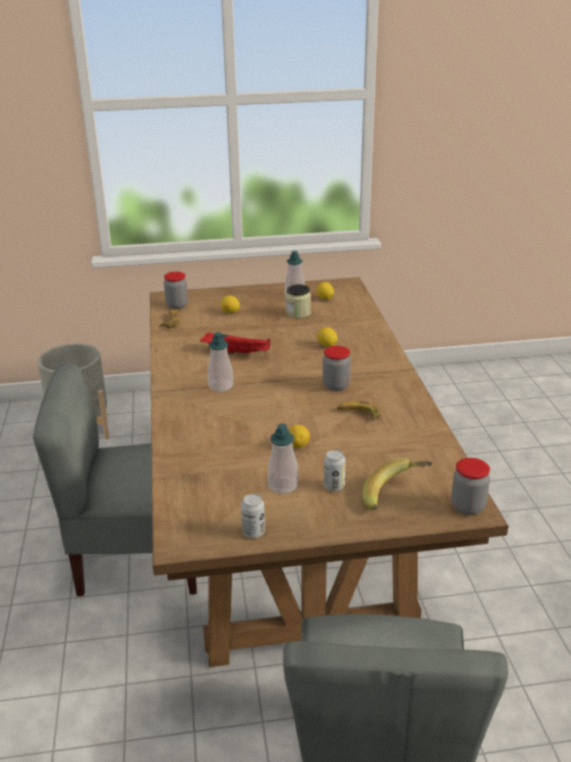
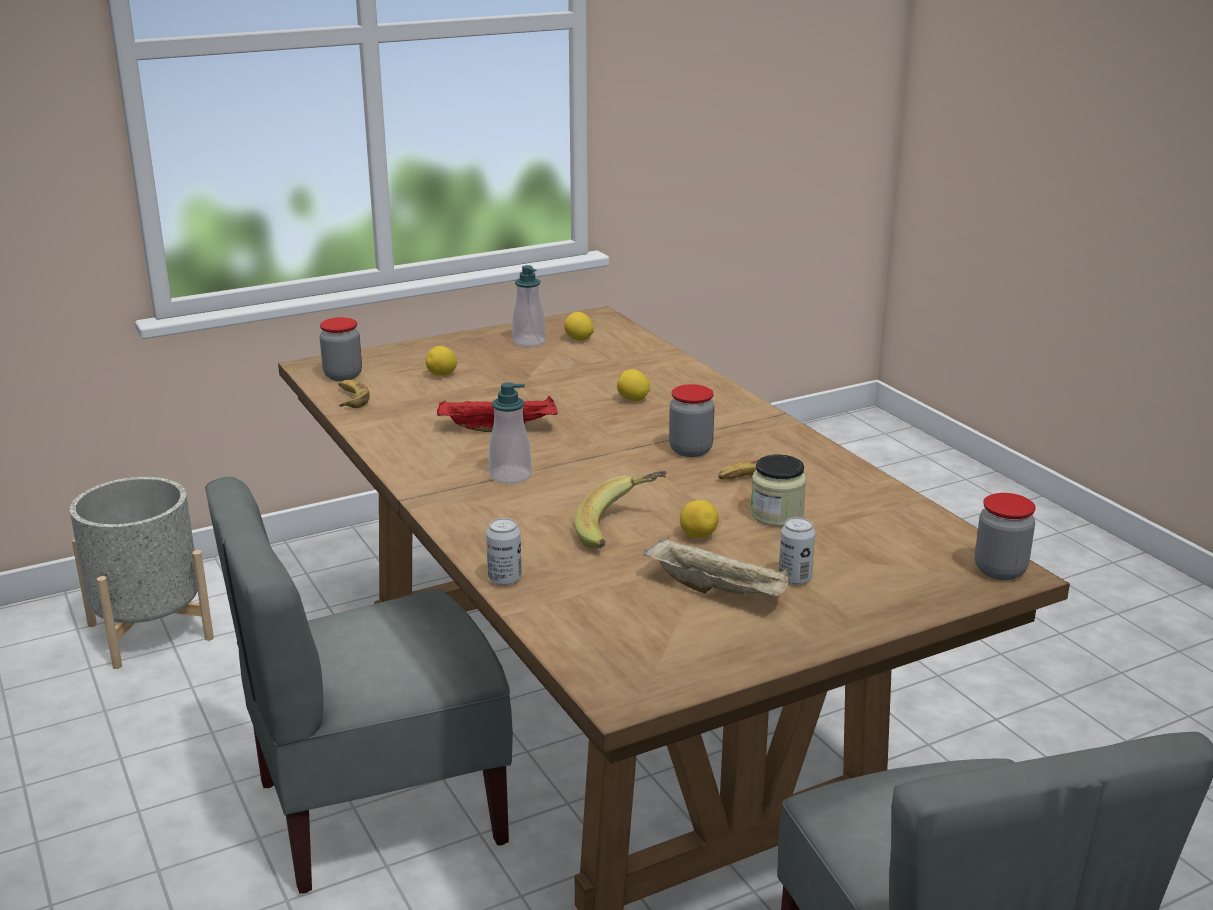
camera: 20 degrees left, 5 degrees down
(253, 532) = (725, 659): can -> can (505, 579)
(283, 485) = (718, 590): soap dispenser -> beige tray
(298, 313) = (552, 363): jar -> jar (777, 515)
(396, 496) = (893, 575): banana -> banana (621, 530)

